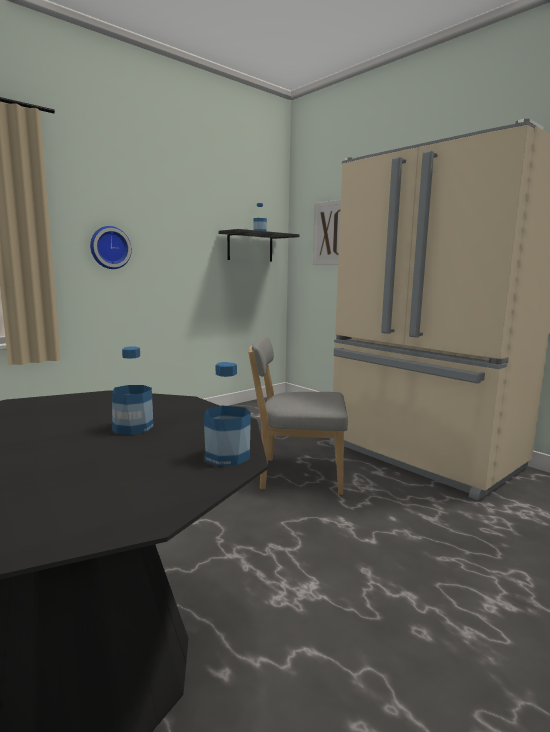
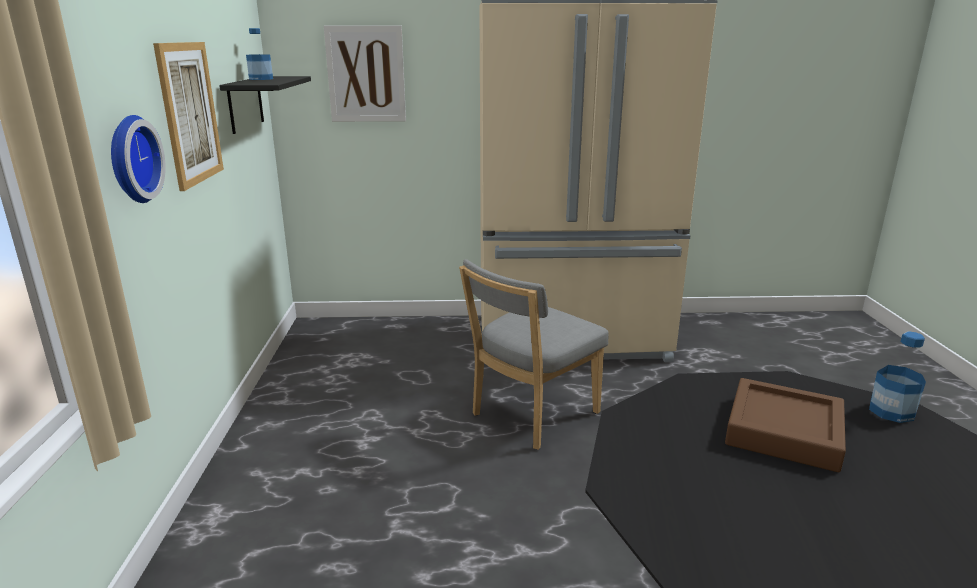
camera: 50 degrees left, 10 degrees up
(133, 427) = (783, 431): bottle -> brown tray
(178, 238) = (190, 113): none -> picture

